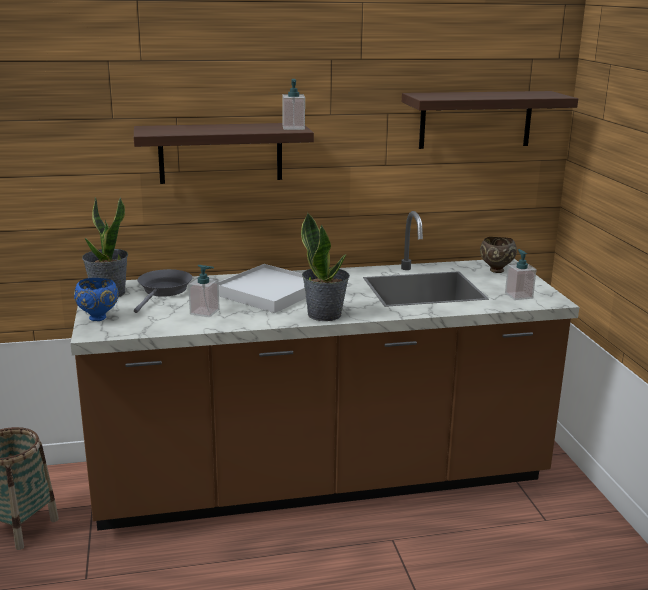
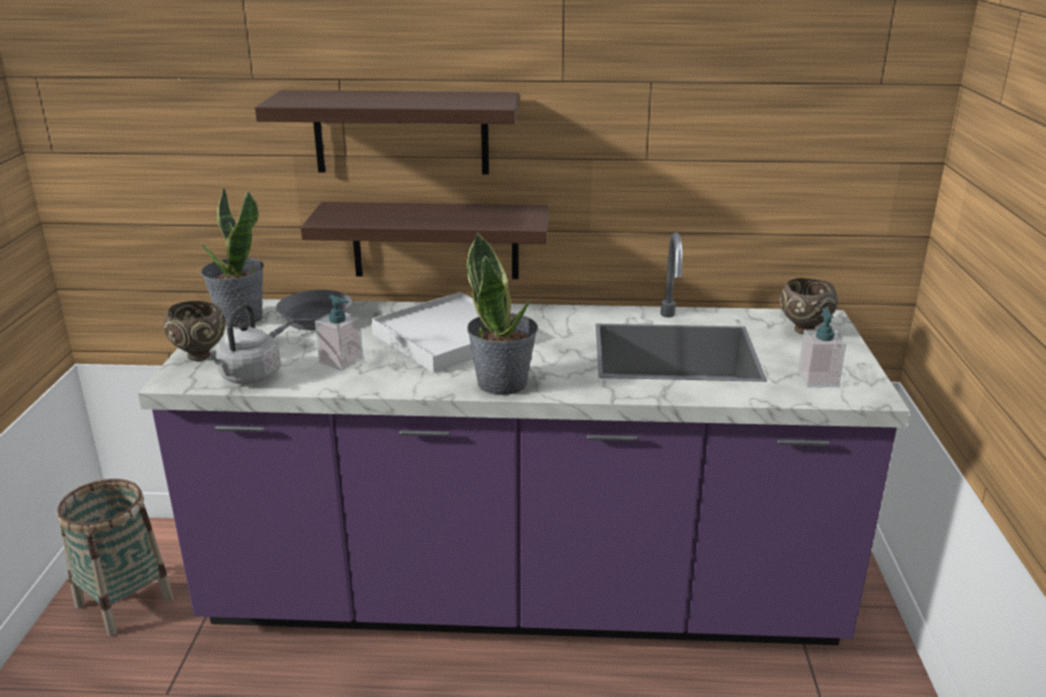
camera: 15 degrees right, 5 degrees up
(99, 318) = (201, 356): blue bowl -> brown bowl
(146, 327) = (249, 378): none -> grey kettle
(293, 127) = (493, 100): soap dispenser -> none
(321, 479) = (523, 594): brown counter -> purple counter
(475, 119) = (792, 95): shelf -> shelf (435, 240)

